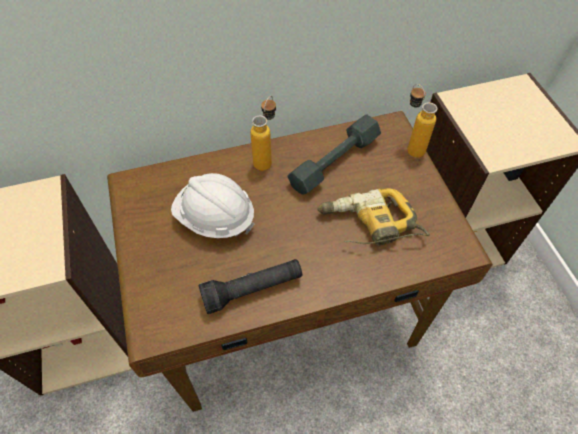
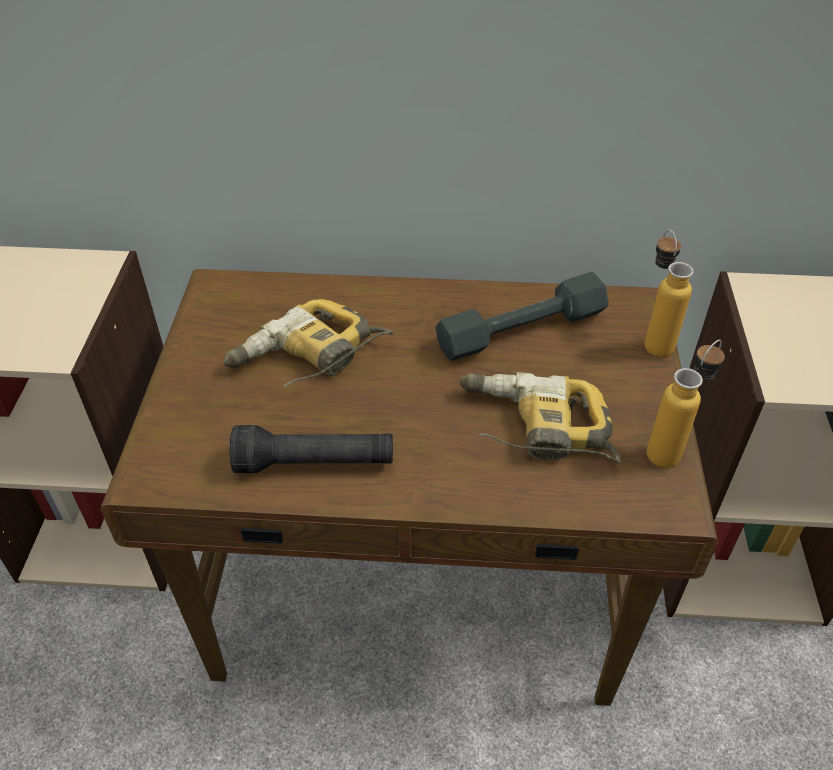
camera: 20 degrees right, 10 degrees down
(215, 218) = (308, 358): white hard hat -> power drill
(266, 159) = (419, 302): bottle -> bottle (671, 449)

